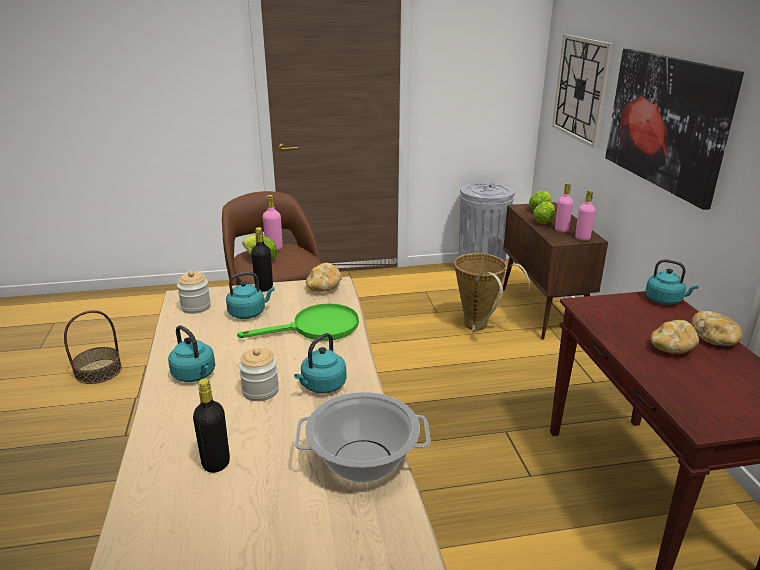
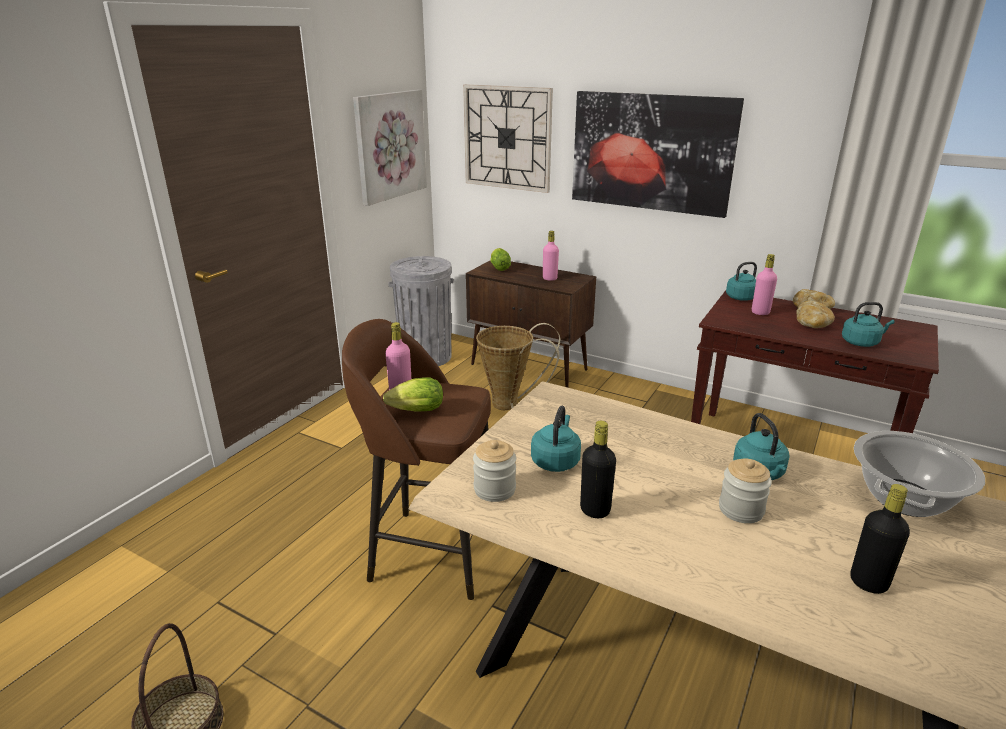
camera: 50 degrees left, 0 degrees up
(195, 375) = (670, 541): turquoise kettle -> turquoise kettle (861, 342)
(264, 288) = (504, 432): black bottle -> black bottle (595, 510)
(316, 328) = (637, 435): green frying pan -> none
(324, 287) = (551, 401): bread -> none
(487, 82) = (389, 146): none -> picture
(544, 221) = (523, 276): lettuce -> none
(582, 238) = (576, 279): pink bottle -> pink bottle (760, 312)

